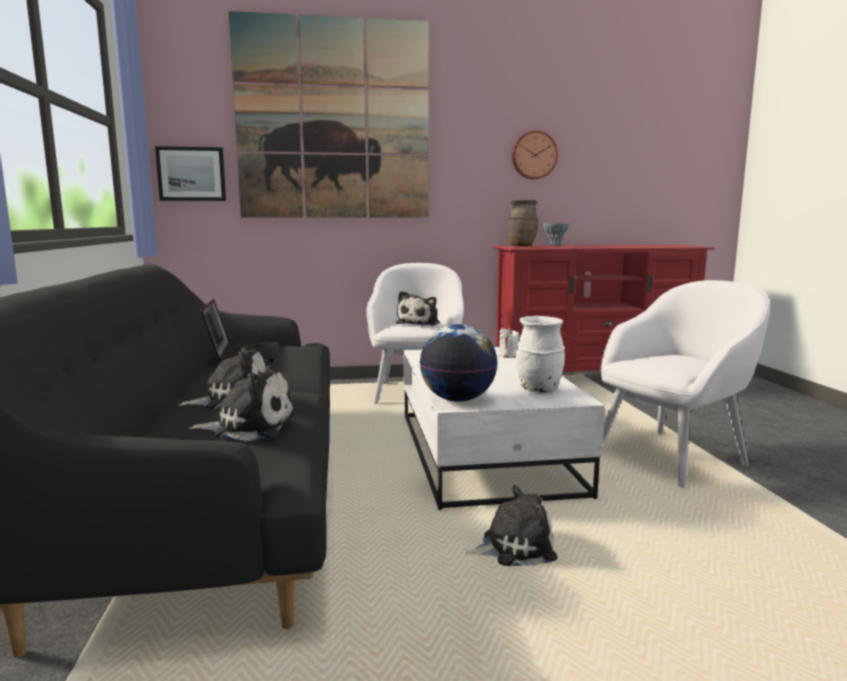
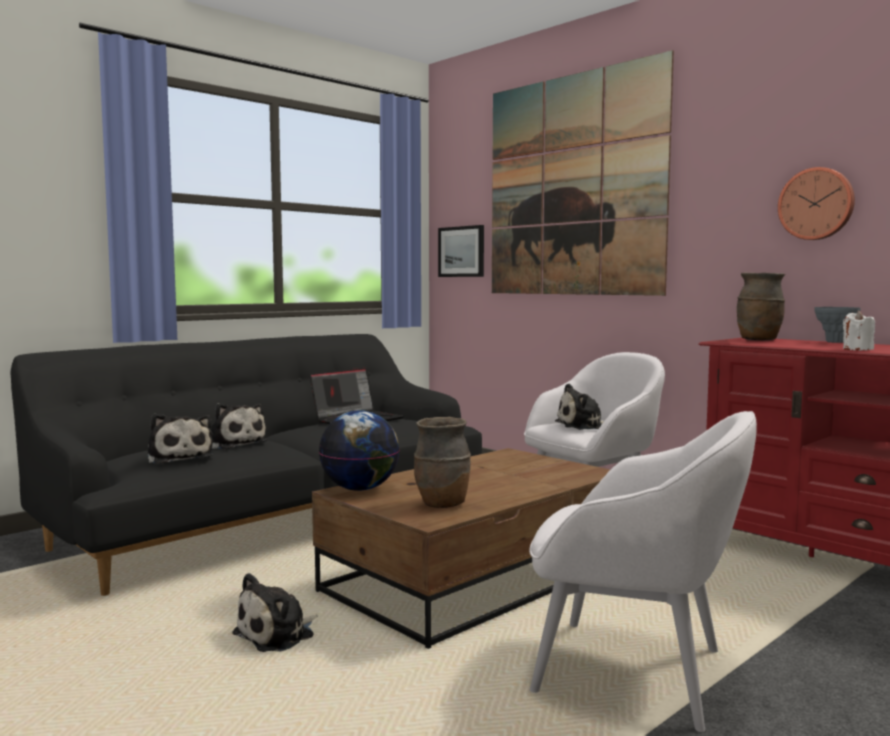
camera: 55 degrees right, 5 degrees down
(483, 452) = (476, 577): white coffee table -> brown coffee table
(508, 355) = (567, 476): white candle -> white candle (857, 349)
(513, 547) = (278, 634): plush toy -> plush toy turned 90 degrees clockwise
(539, 390) = (442, 504): white vase -> brown vase

